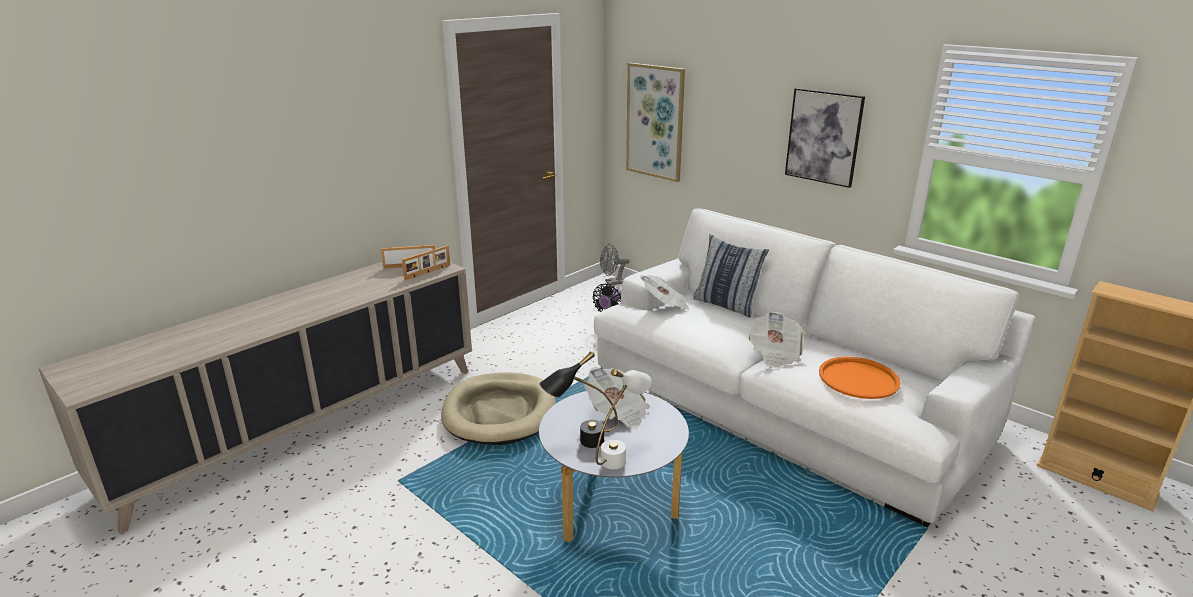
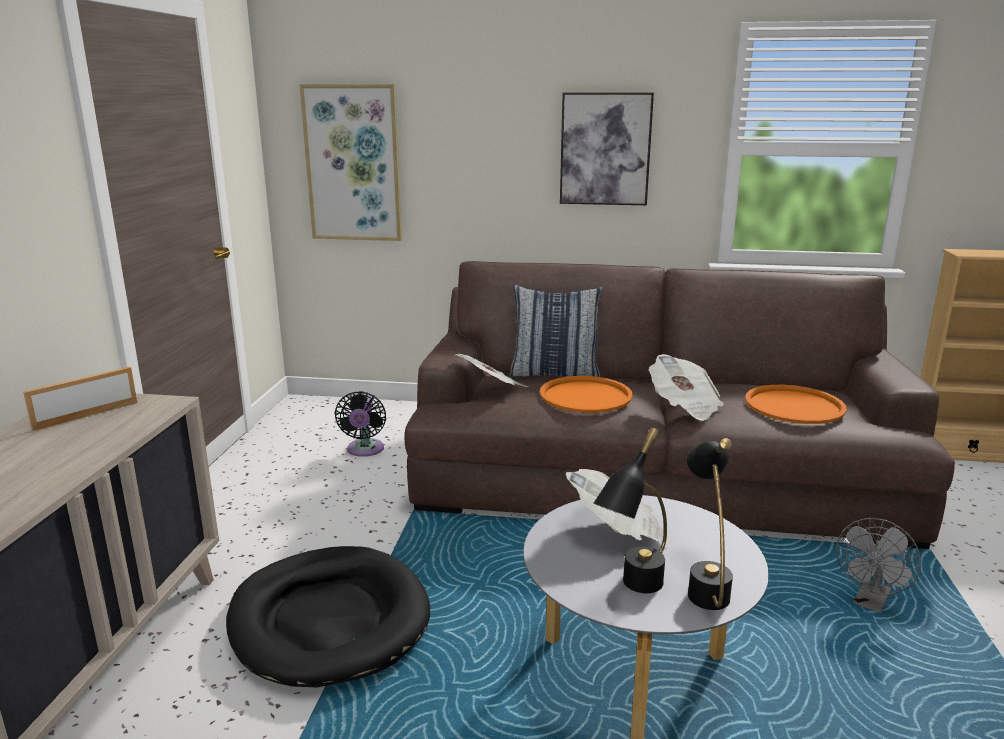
camera: 35 degrees left, 5 degrees down
(428, 272) = (136, 416): picture frame -> none
(500, 412) = (329, 620): beige dog bed -> black dog bed
(612, 283) = (312, 403): grey fan -> grey fan (870, 603)
(620, 455) = (704, 584): white table lamp -> black table lamp
(716, 327) = (586, 396): none -> orange tray
(784, 400) = (655, 473): white sofa -> brown sofa

